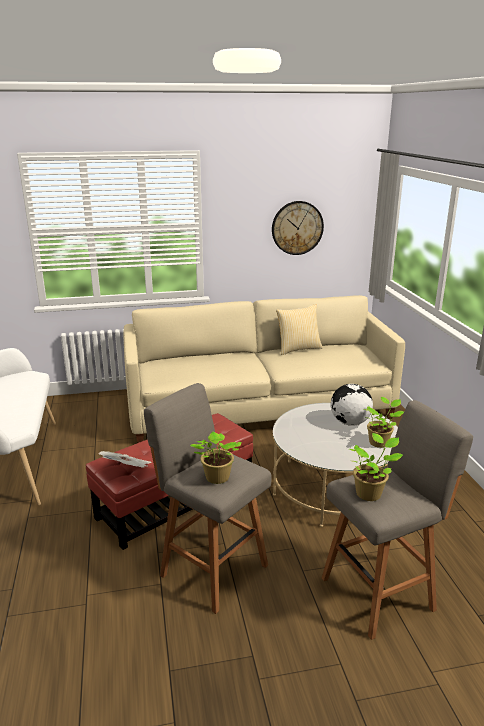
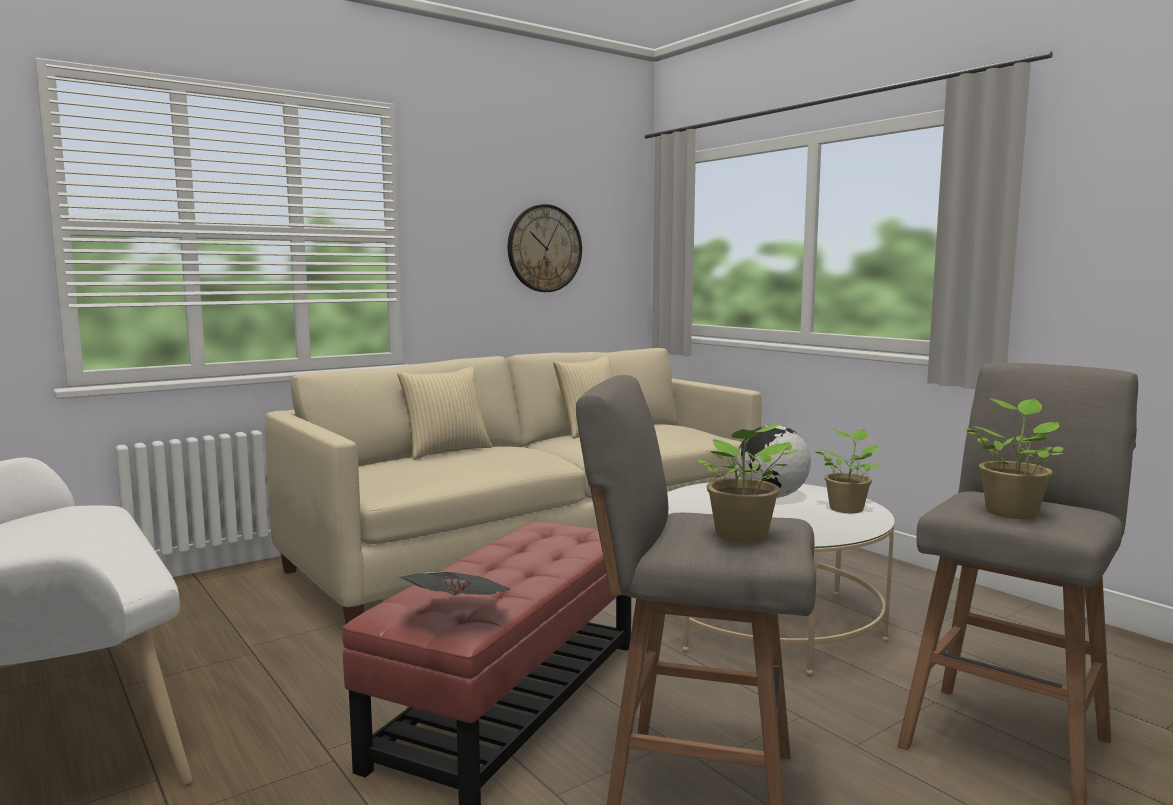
camera: 25 degrees left, 15 degrees down
(207, 355) = (445, 451): none -> pillow

